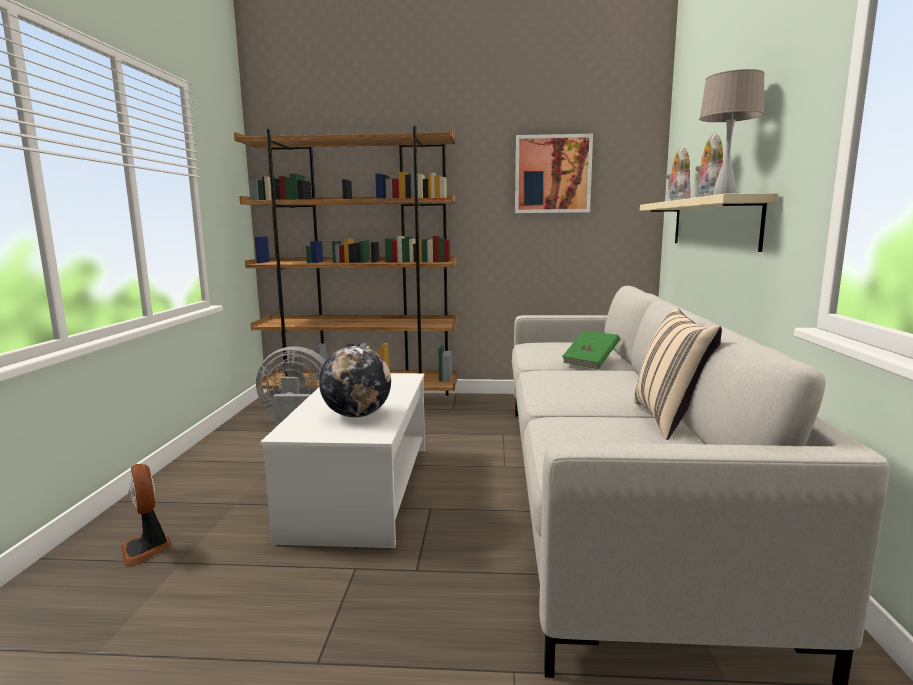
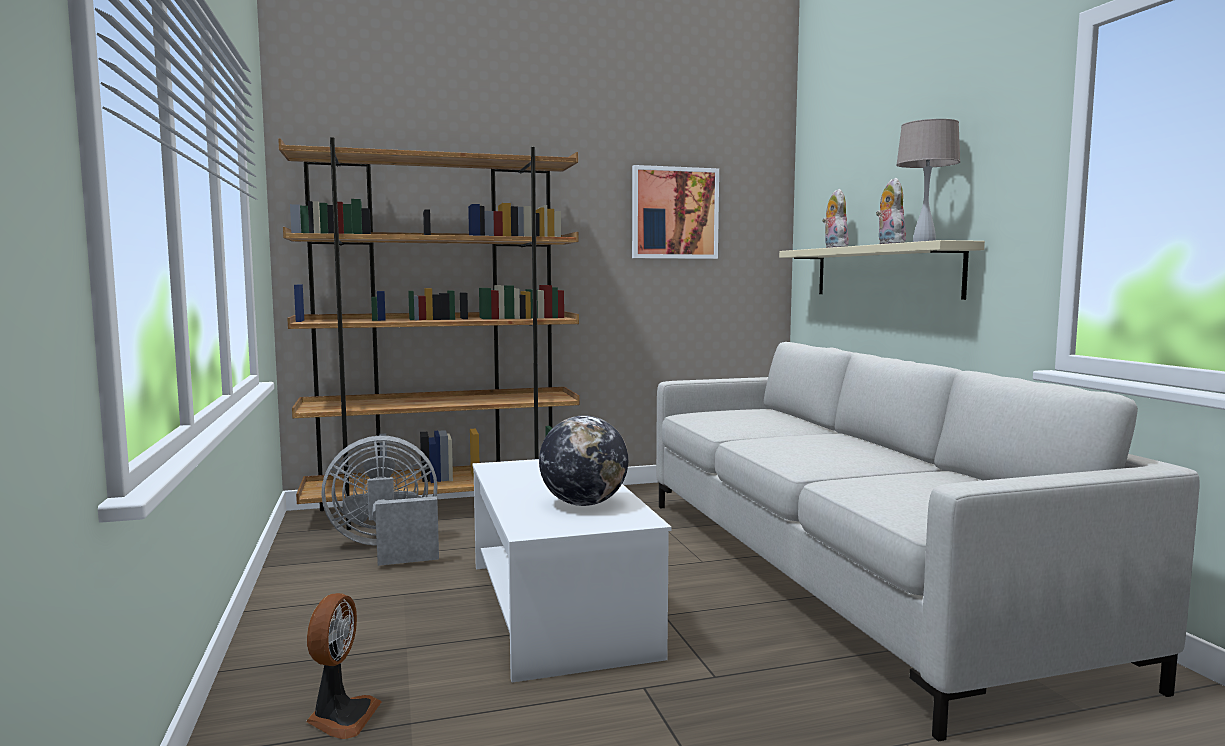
camera: 20 degrees left, 5 degrees down
(147, 549) = (341, 717): fan -> fan turned 120 degrees counterclockwise
(590, 362) = (784, 427): green book -> none
(670, 419) = (943, 471): beige pillow -> none

